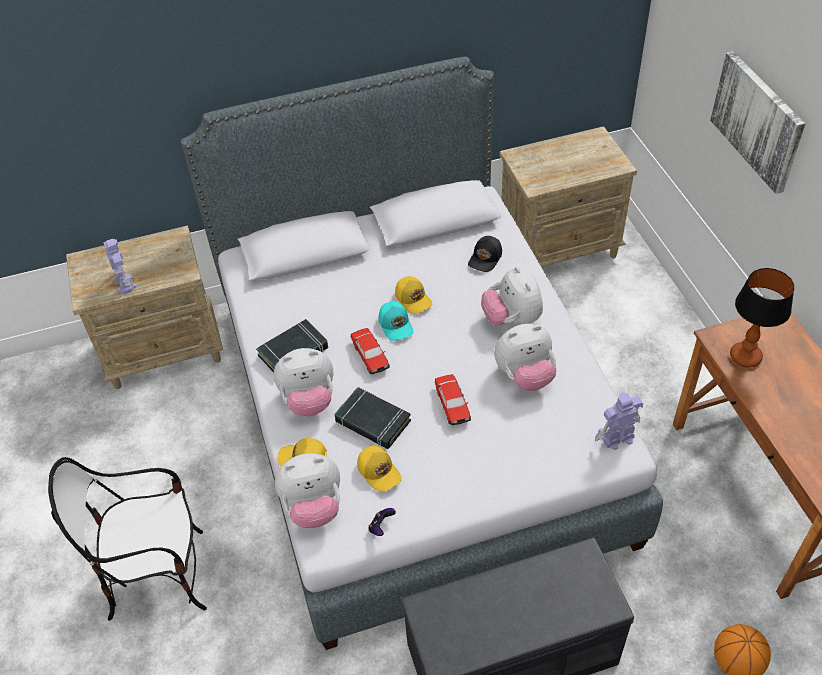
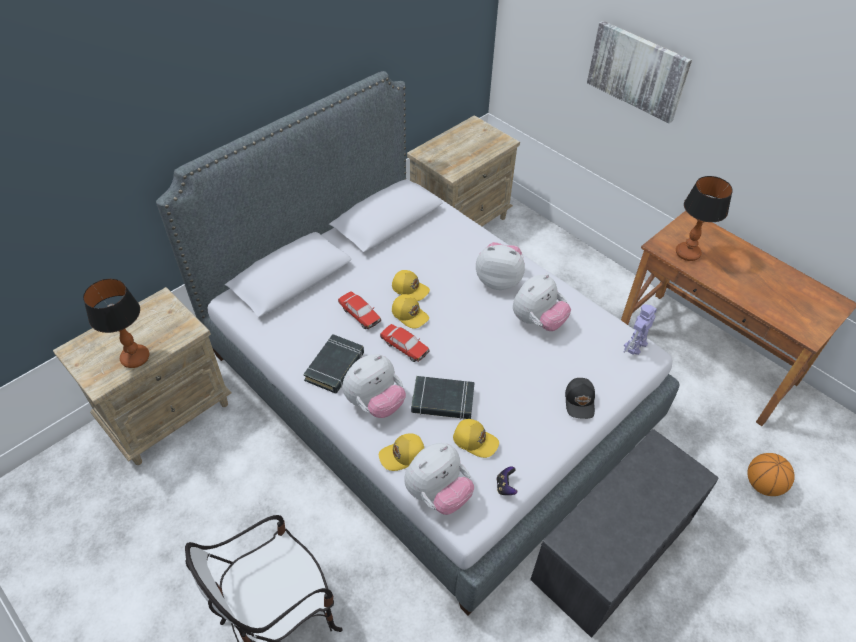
camera: 30 degrees left, 0 degrees up
(125, 284) = (134, 358): toy robot -> table lamp
(396, 325) = (410, 314): turquoise cap -> yellow cap
(452, 404) = (497, 363): toy car -> toy car (359, 314)
(486, 258) = (448, 239): black cap -> black cap (580, 401)
(512, 319) = (498, 280): plush toy -> plush toy turned 150 degrees clockwise

